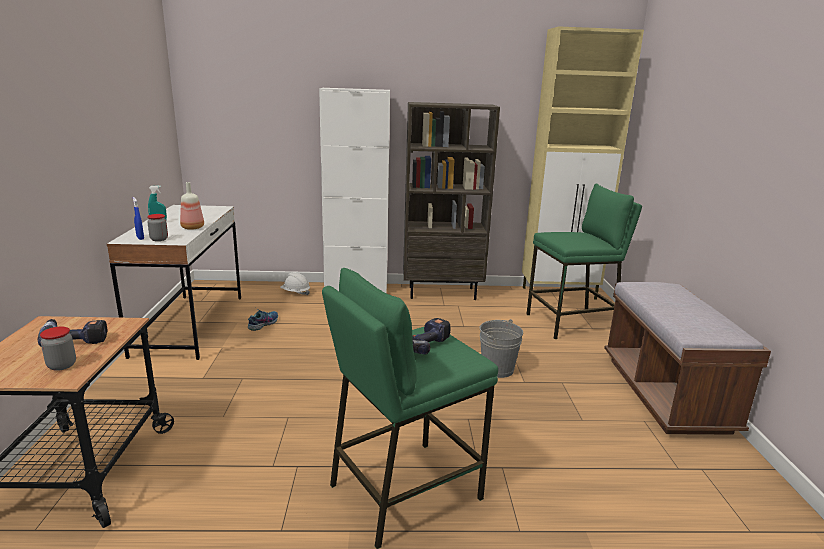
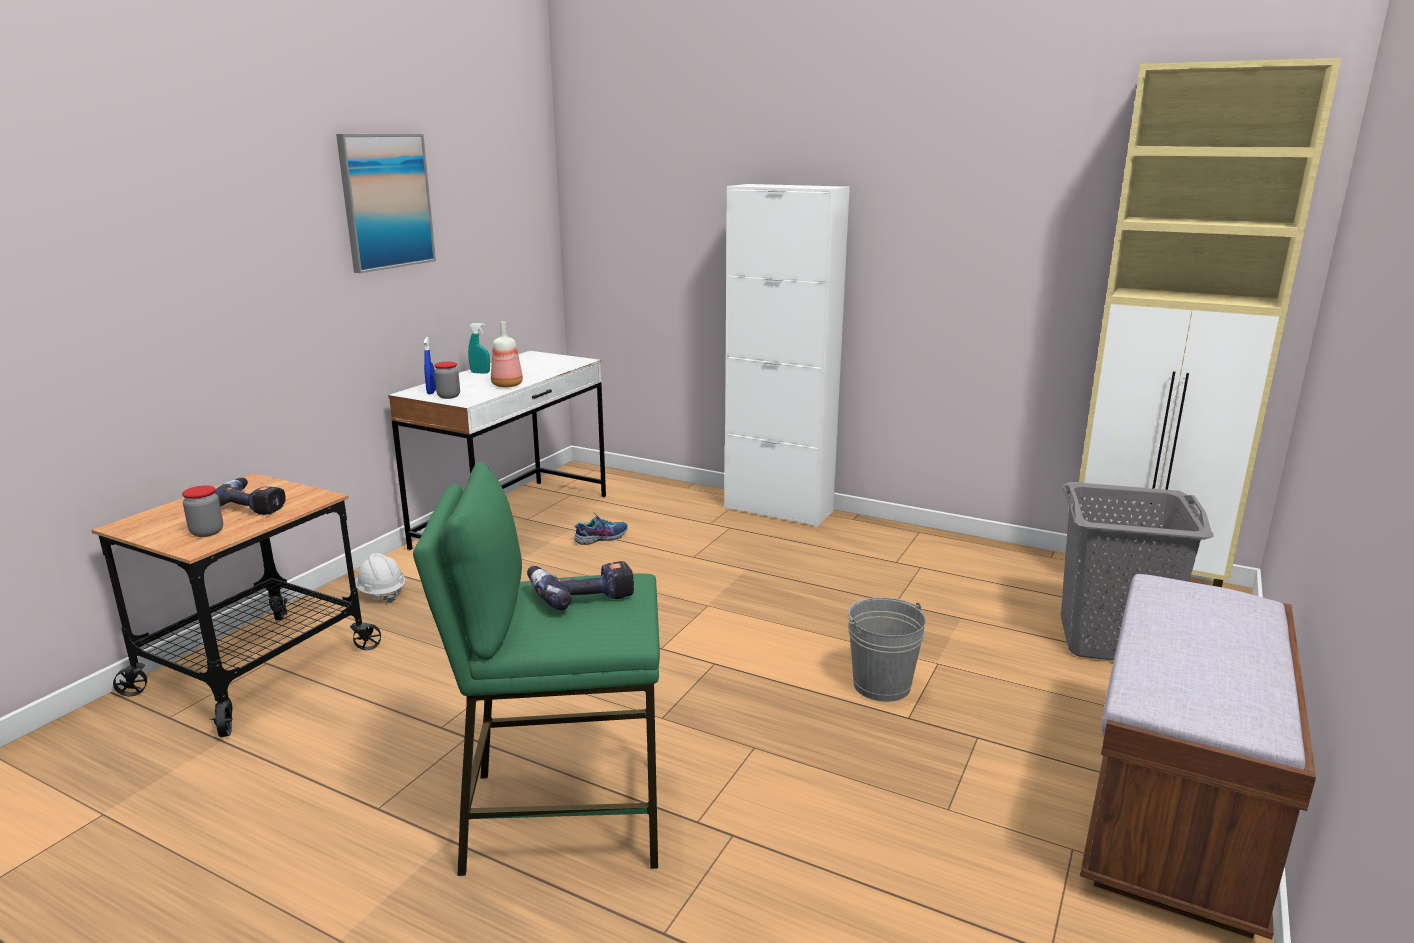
camera: 30 degrees right, 0 degrees up
(88, 94) = (386, 201): none -> picture
(295, 293) = (684, 501): white hard hat -> white hard hat (381, 593)
(442, 293) = (914, 541): brown bookcase -> none
(571, 323) = (1111, 641): green stool -> grey laundry basket

